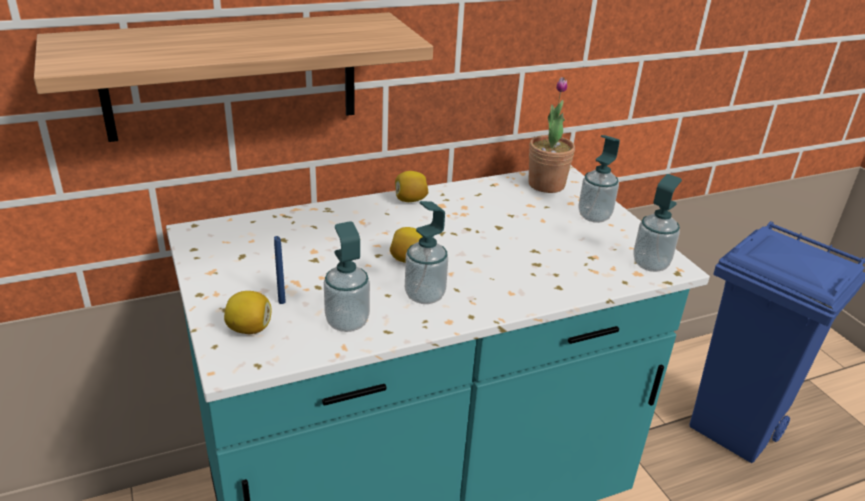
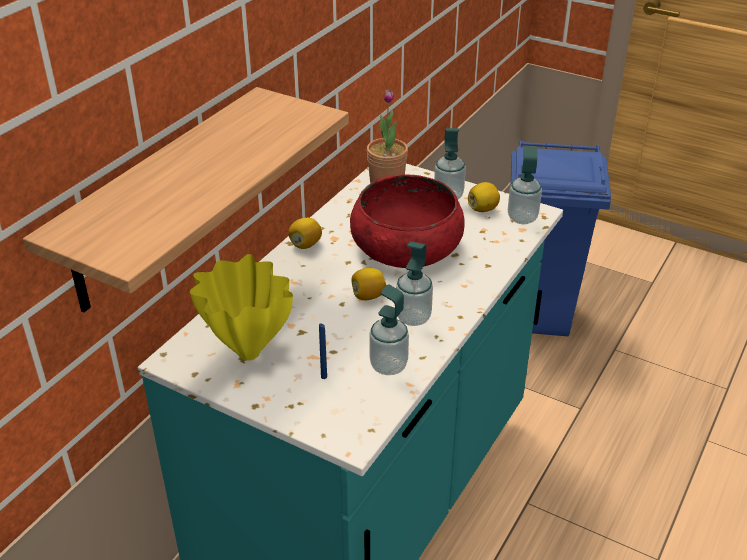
camera: 35 degrees left, 5 degrees up
(249, 328) = (329, 409): lemon -> lemon (483, 209)
(251, 253) = (247, 352): none -> yellow vase
(497, 238) = (406, 246): none -> red bowl

